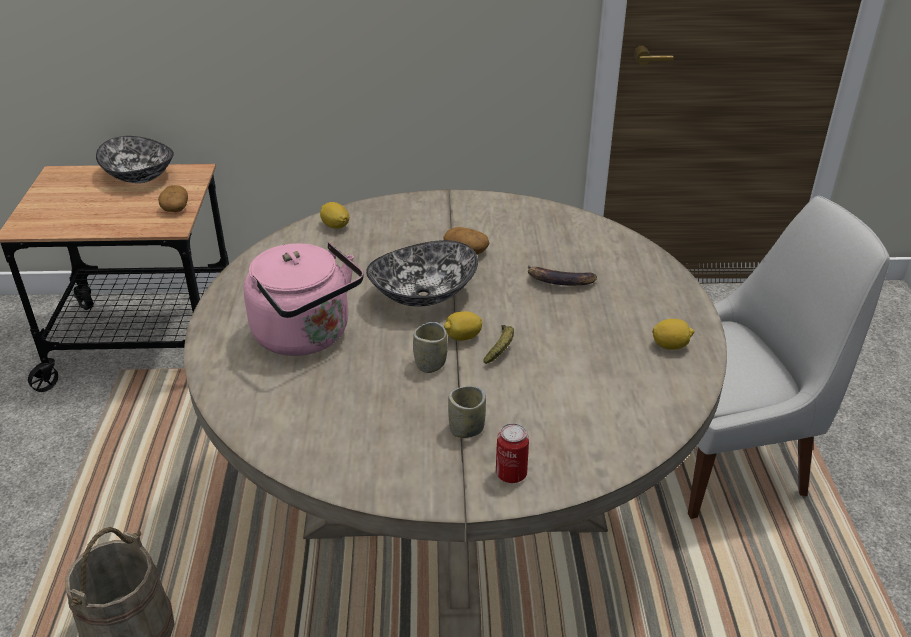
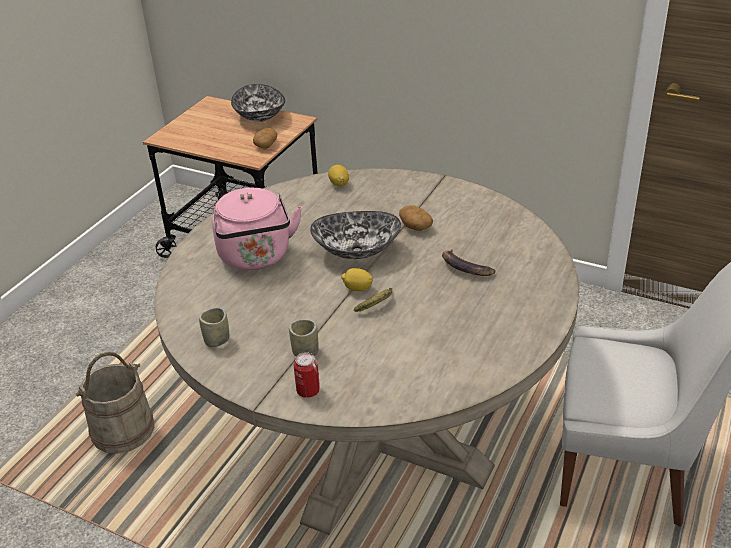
camera: 30 degrees right, 0 degrees up
(430, 364) = (320, 300): cup -> cup (217, 340)
(670, 346) = (506, 341): lemon -> none

